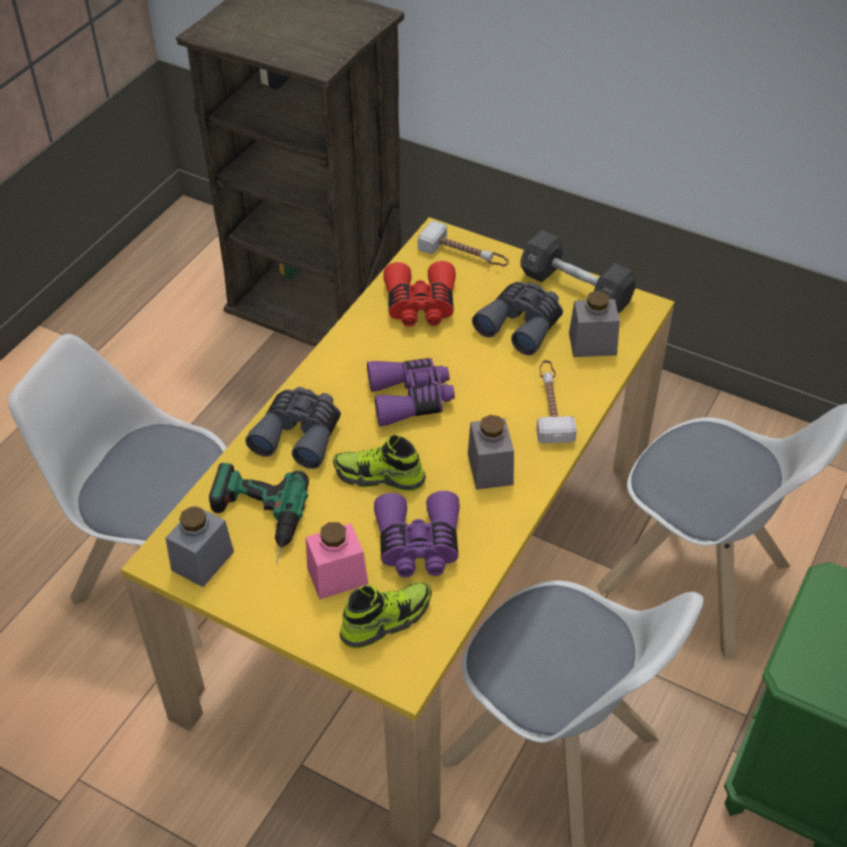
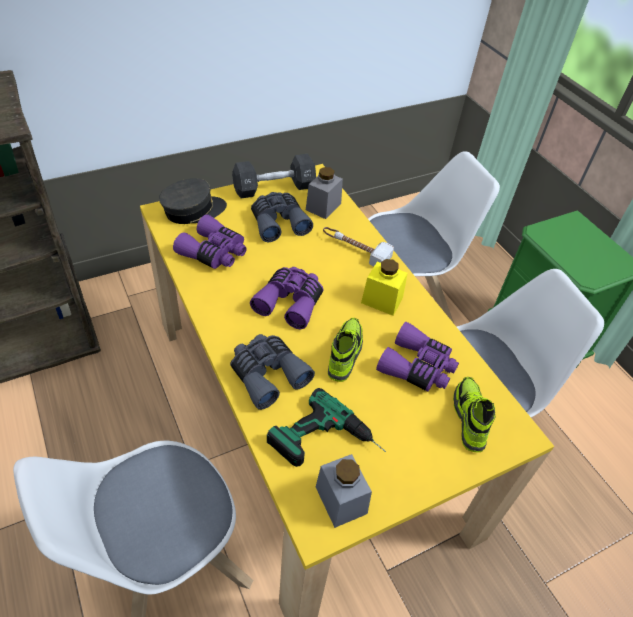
camera: 60 degrees left, 0 degrees up
(337, 576) = (414, 424): pink jar -> none
(379, 477) = (344, 354): shoe -> shoe turned 150 degrees clockwise
(420, 306) = (214, 252): red binoculars -> purple binoculars
(464, 255) = (193, 210): hammer -> grey cap
(490, 469) = (382, 300): grey jar -> yellow jar

